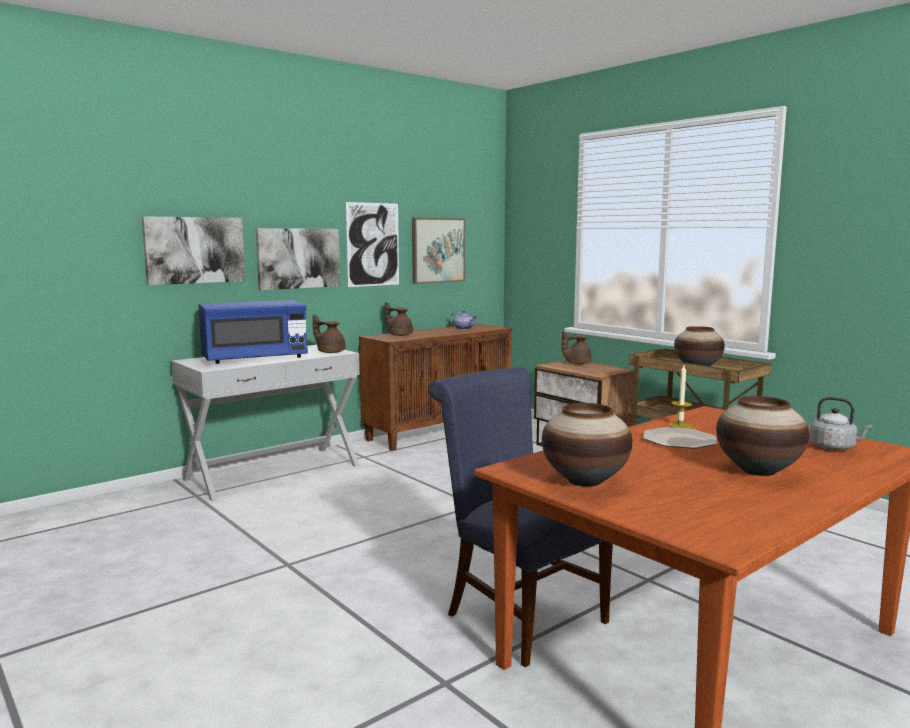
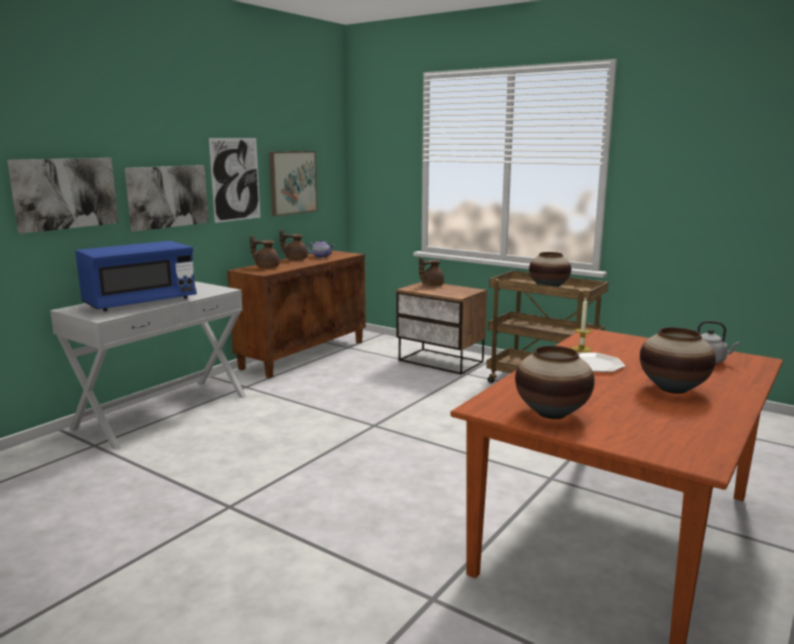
camera: 15 degrees left, 5 degrees up
(330, 352) = (212, 290): brown teapot -> brown teapot (295, 259)
(518, 614) = (462, 525): blue chair -> none

